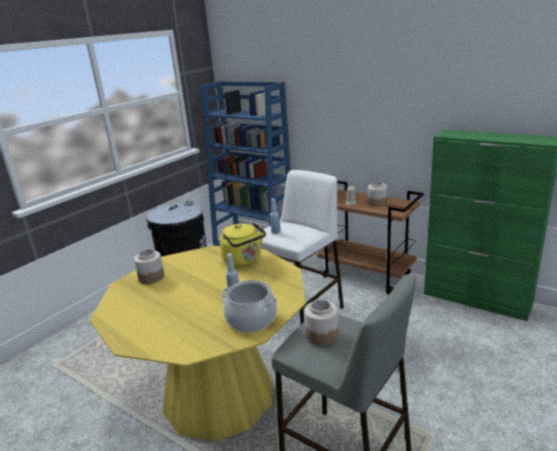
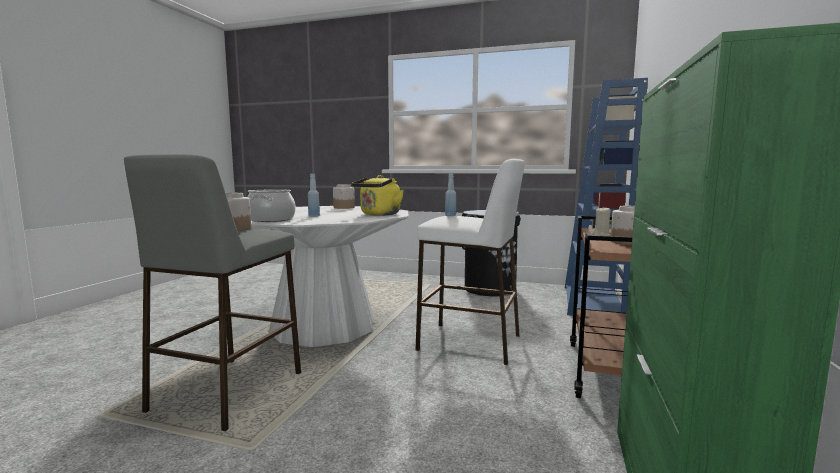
camera: 70 degrees right, 15 degrees down
(218, 396) = (323, 326): yellow dining table -> white dining table

